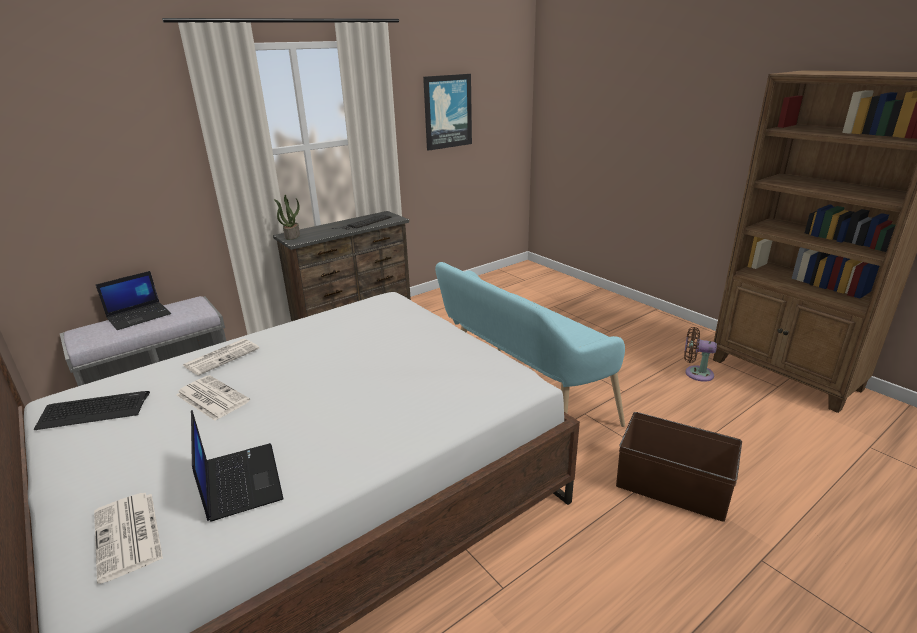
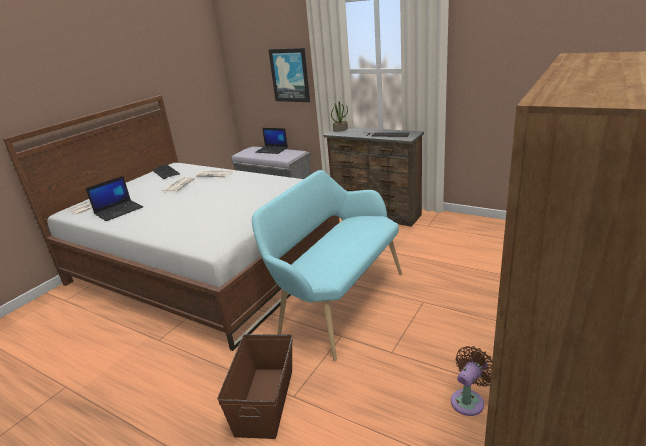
camera: 70 degrees right, 0 degrees up
(447, 111) = (517, 53): picture -> picture (290, 75)
(695, 373) = (469, 400): brown fan -> brown fan turned 45 degrees clockwise

